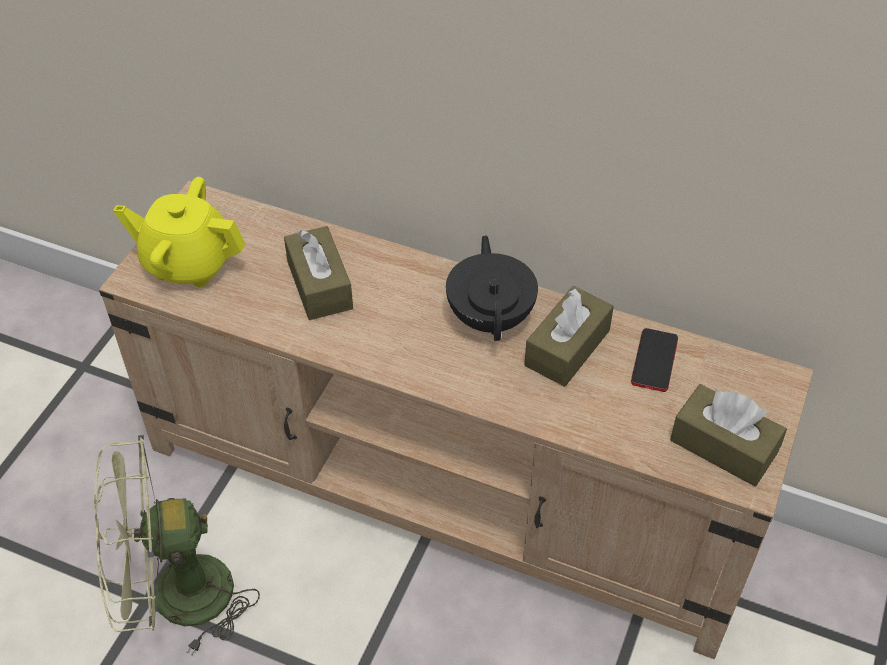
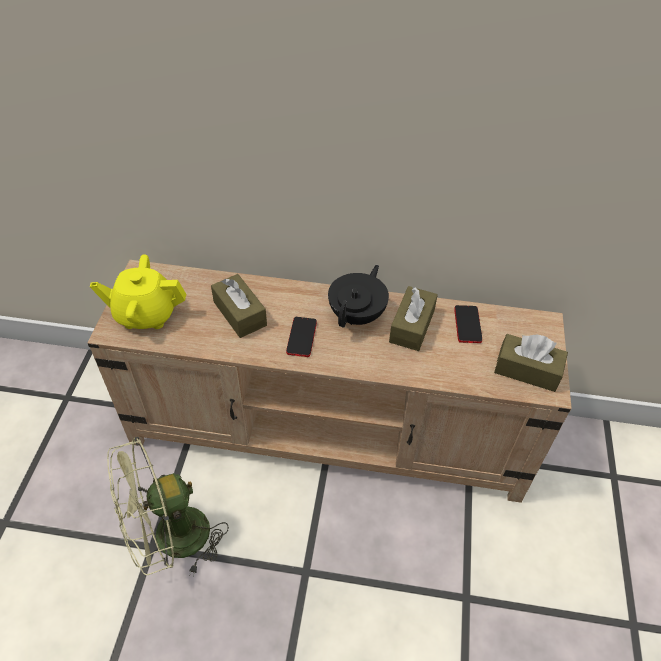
camera: 15 degrees left, 0 degrees up
(398, 335) = (301, 337): none -> phone
(491, 317) = (357, 315): black teapot -> black teapot turned 45 degrees clockwise

